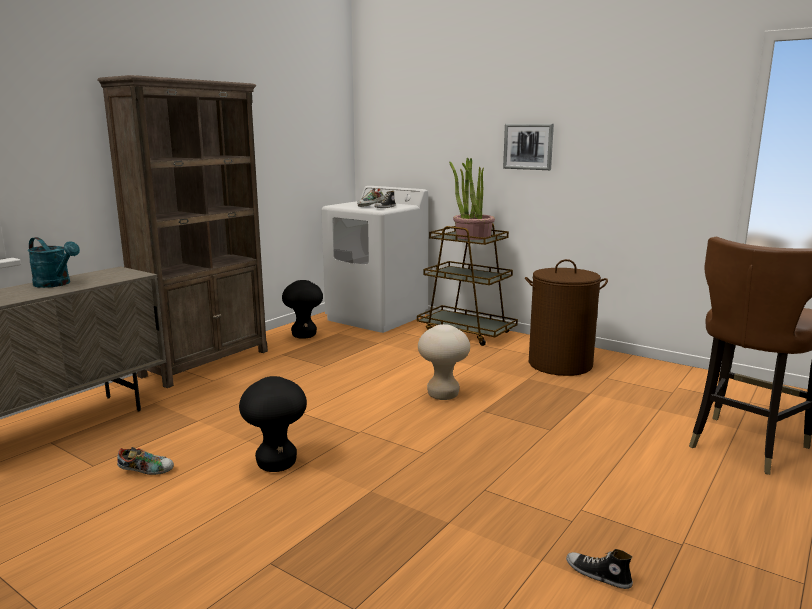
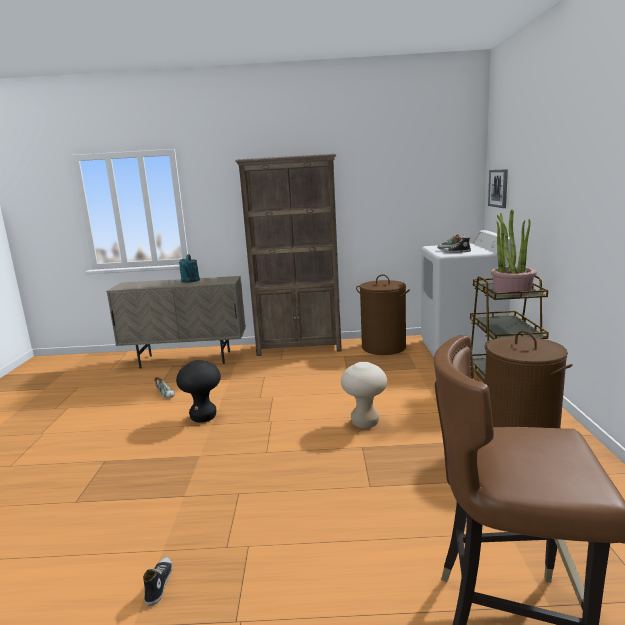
camera: 55 degrees right, 0 degrees up
(304, 335) = (383, 347): black stool -> brown laundry basket
(528, 146) = (572, 198): picture -> picture (498, 188)

